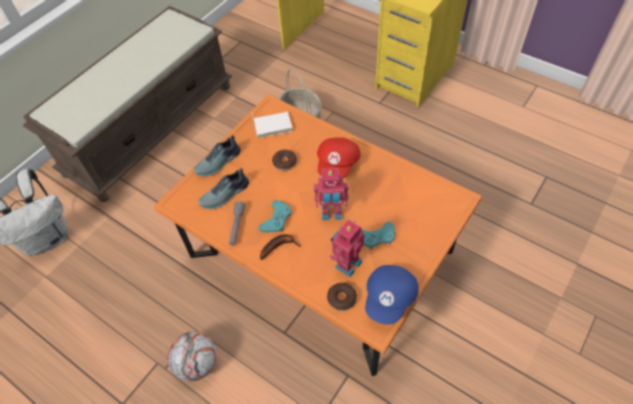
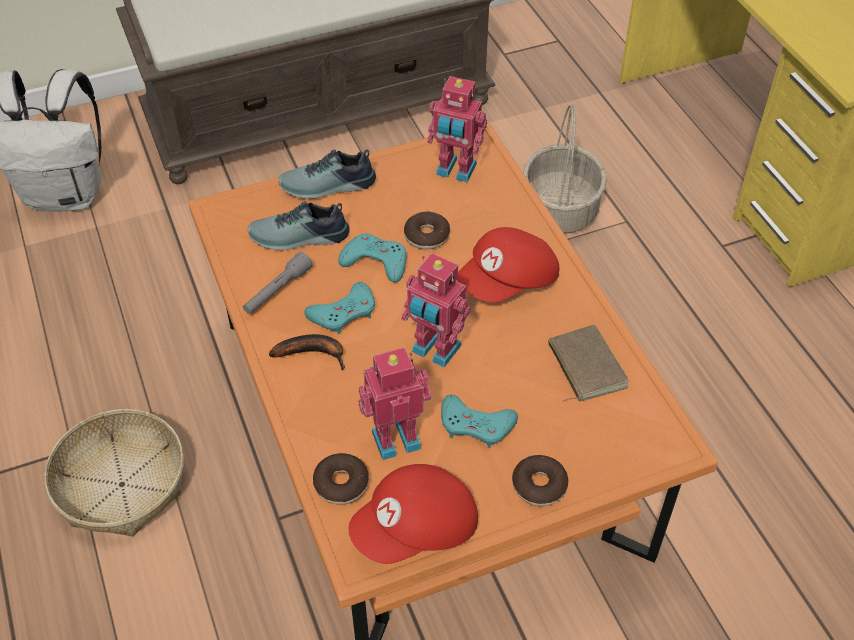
camera: 30 degrees right, 5 degrees down
(197, 363) = (122, 484): football -> basket
(271, 187) = (375, 262): none -> turquoise game controller
(273, 125) = (455, 171): white book -> toy robot
(390, 298) = (417, 529): blue cap -> red cap
(399, 185) = (584, 367): none -> brown book
(423, 248) = (539, 485): none -> donut

